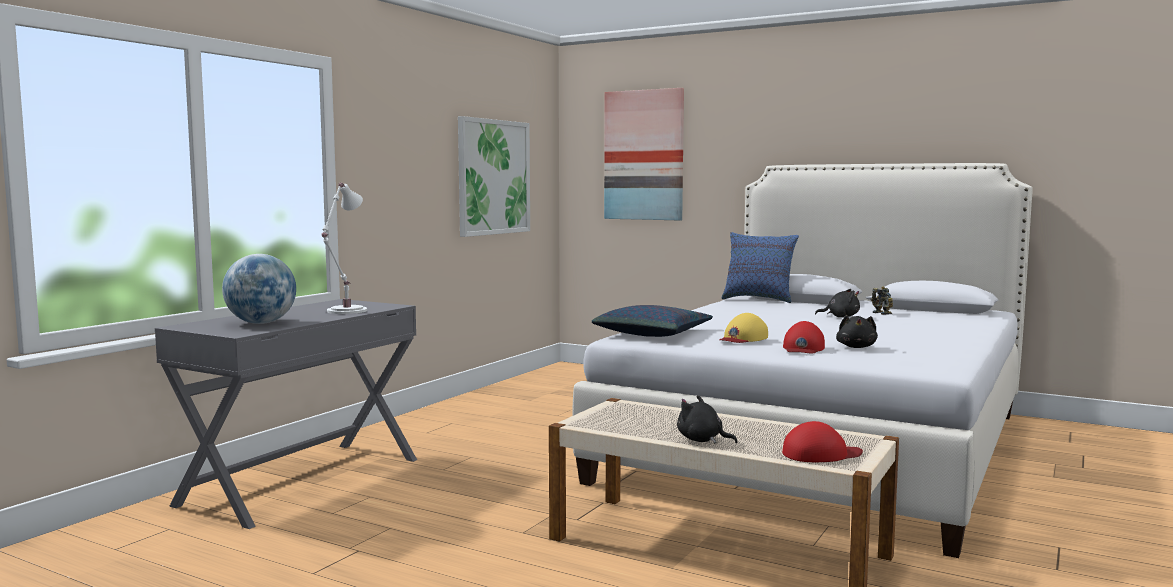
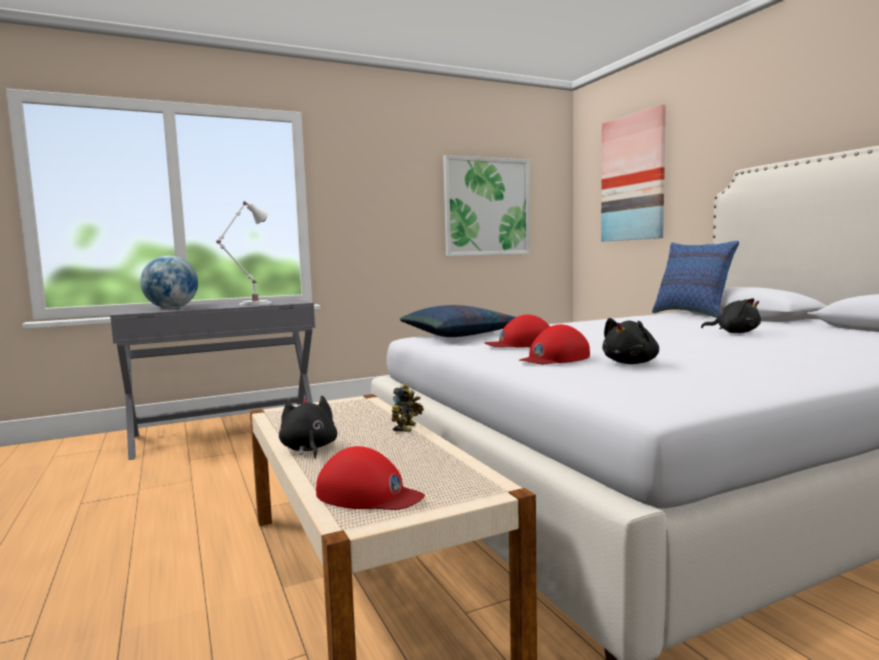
camera: 35 degrees right, 0 degrees up
(743, 338) = (520, 344): yellow cap -> red cap
(883, 313) = (811, 332): toy robot -> toy robot (407, 427)

